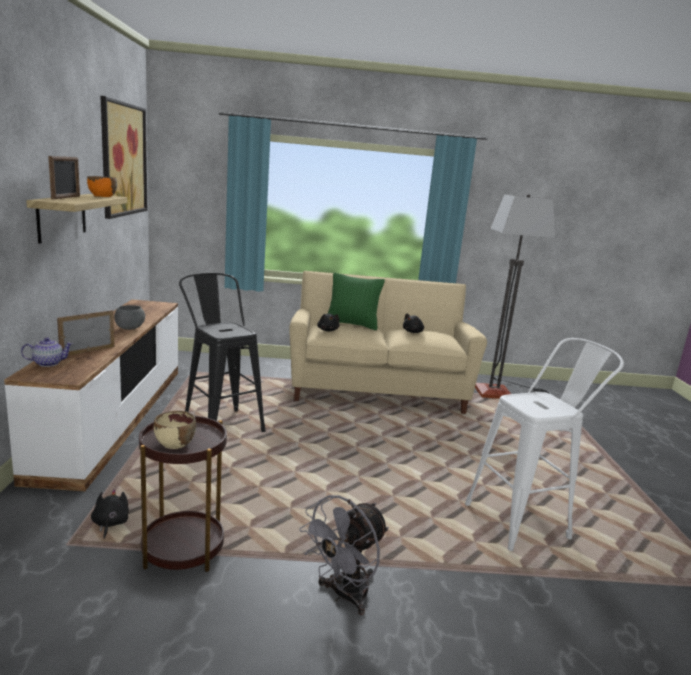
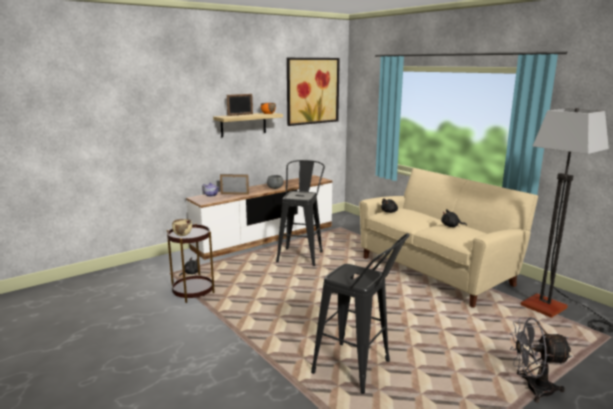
camera: 55 degrees right, 0 degrees up
(343, 595) = (206, 336): grey fan -> grey fan (532, 389)
(352, 324) = (418, 212): green pillow -> none
(525, 520) = (359, 370): white stool -> black stool

